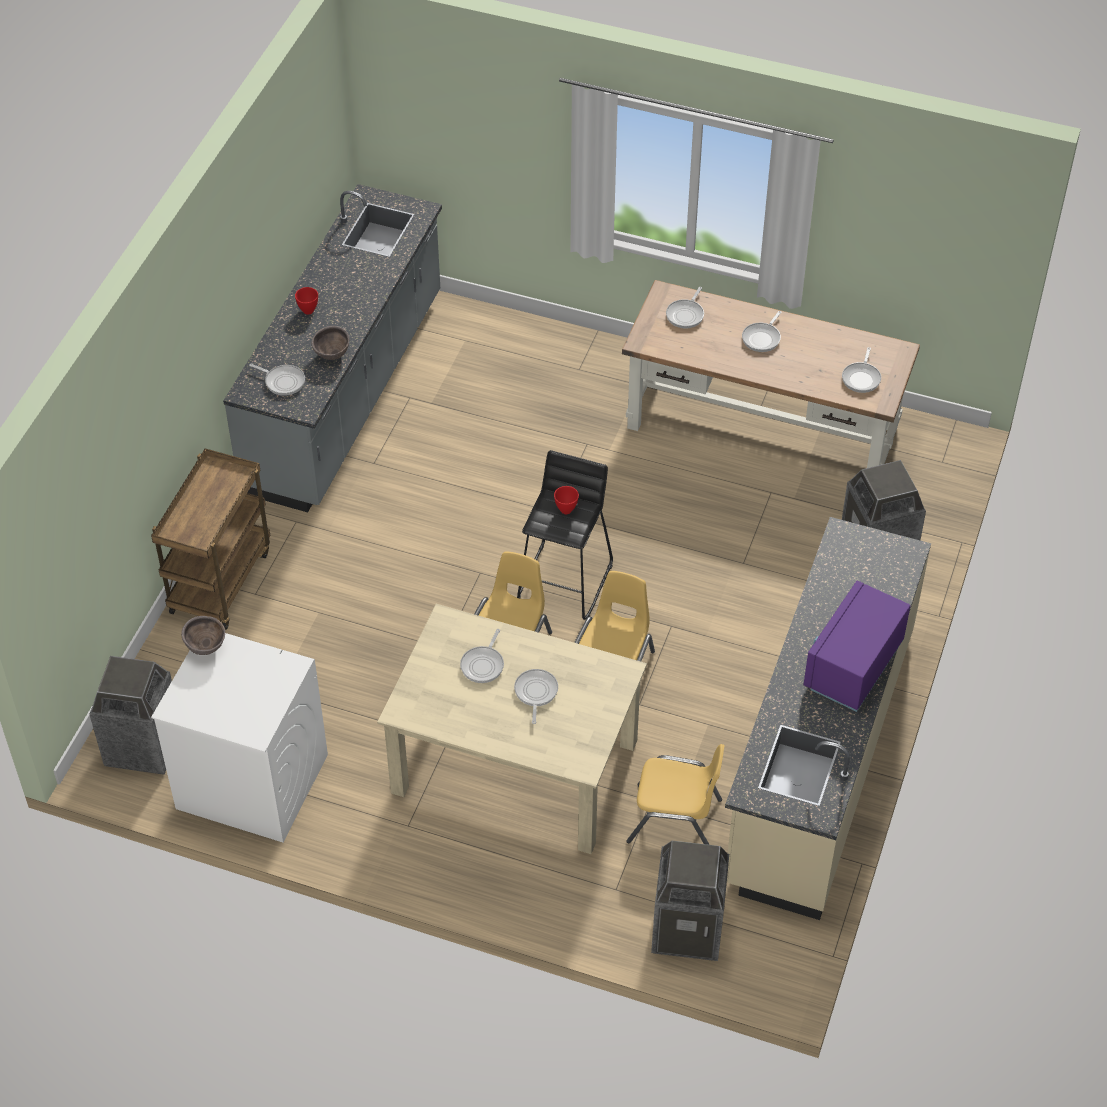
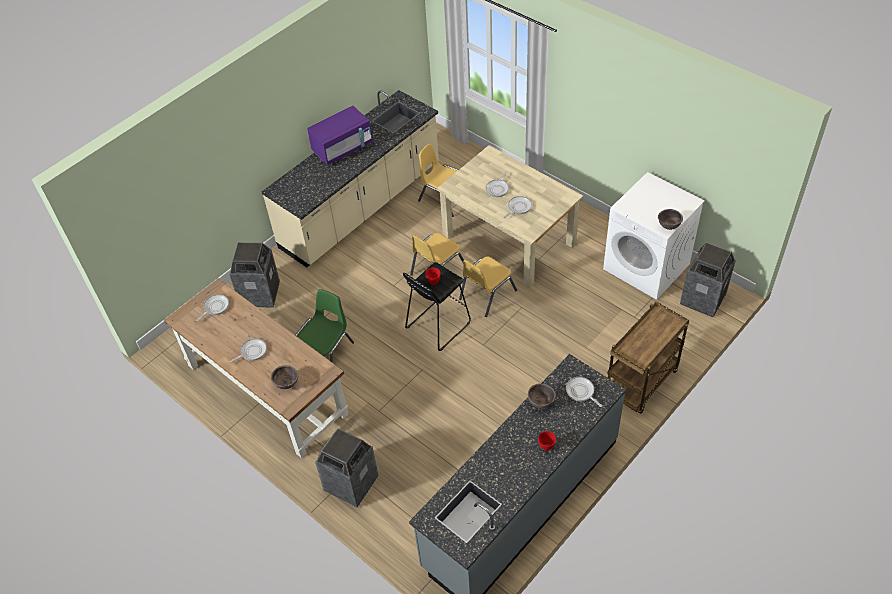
camera: 155 degrees left, 0 degrees up
(686, 314) = (287, 384): frying pan -> brown bowl
(688, 929) = (462, 158): trash can -> trash can (351, 484)
(714, 498) = (325, 351): none -> green chair

